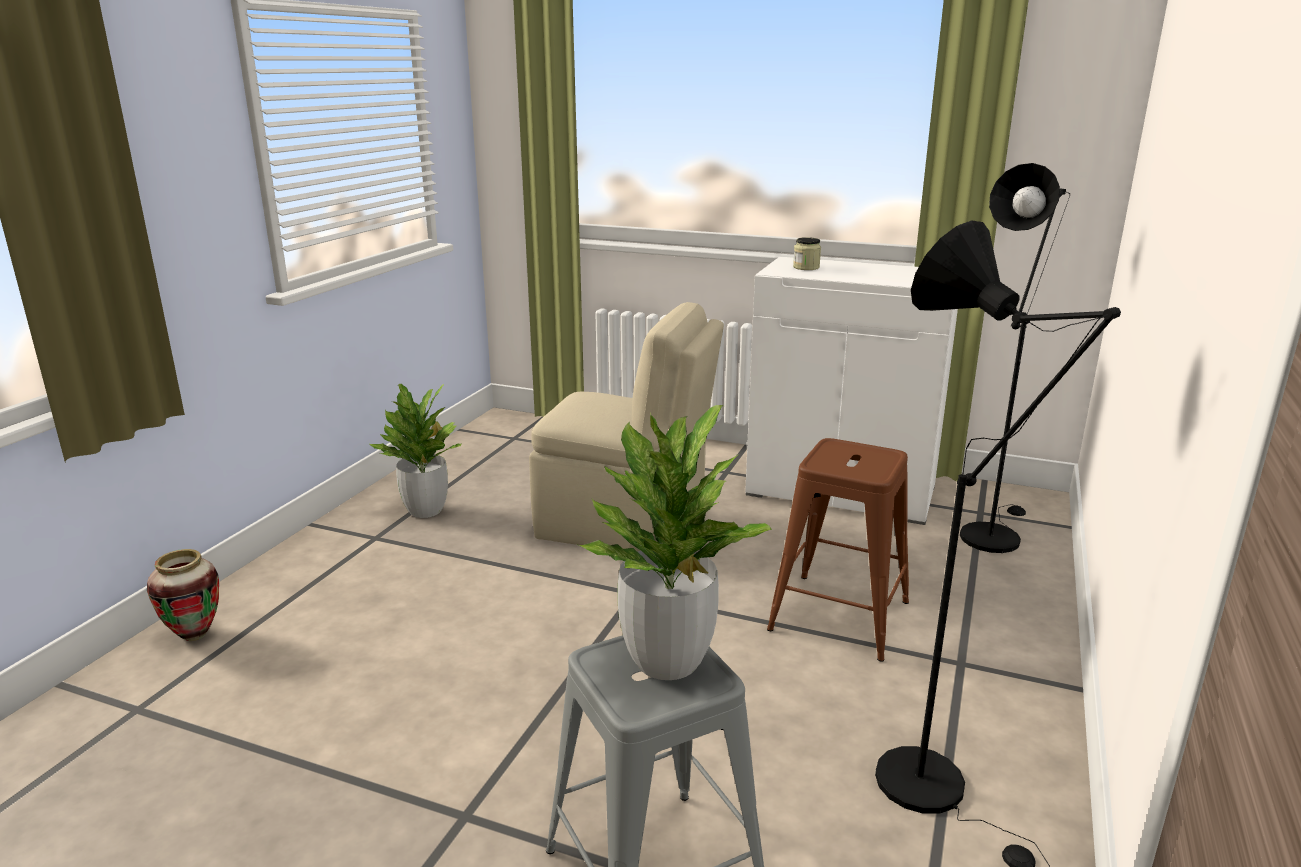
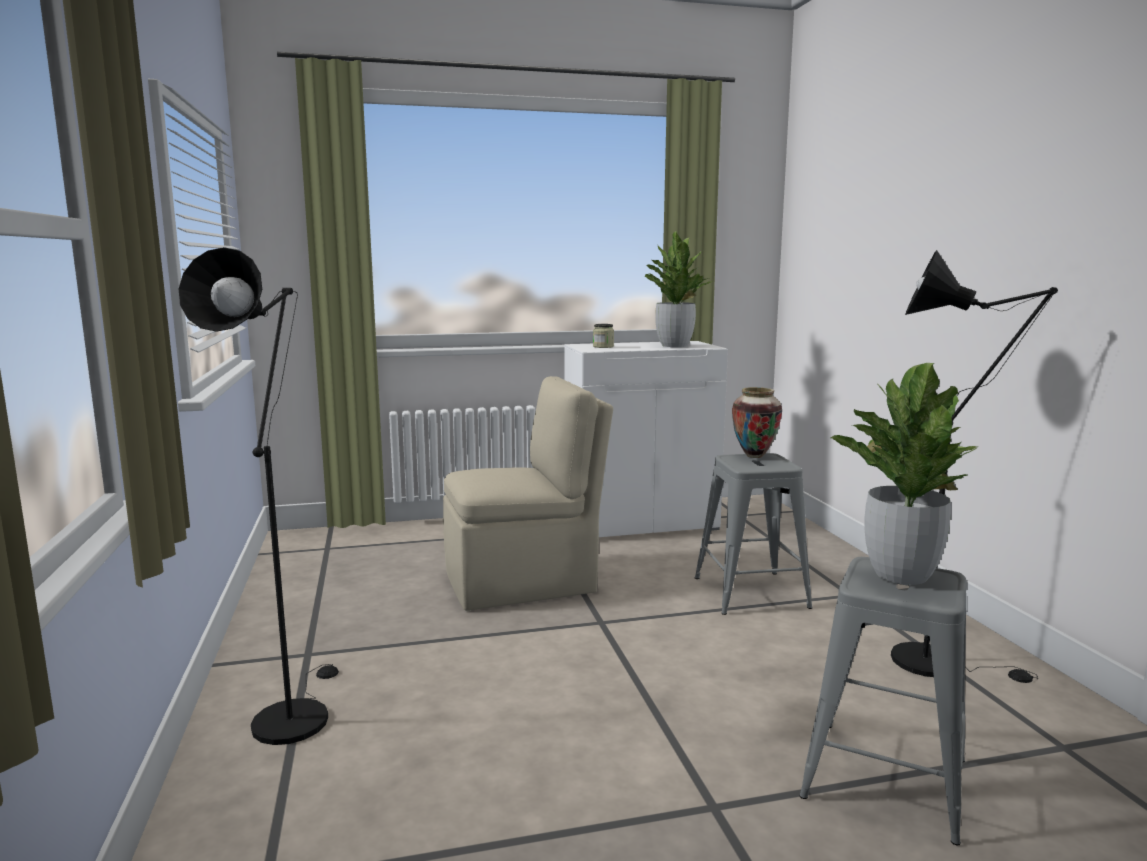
camera: 35 degrees left, 10 degrees down
(195, 635) = (228, 796): vase -> vase (754, 456)
(426, 510) = (327, 620): potted plant -> potted plant (674, 345)
(839, 616) = (750, 592): brown stool -> grey stool
(991, 533) = (761, 524): black floor lamp -> black floor lamp (293, 714)

